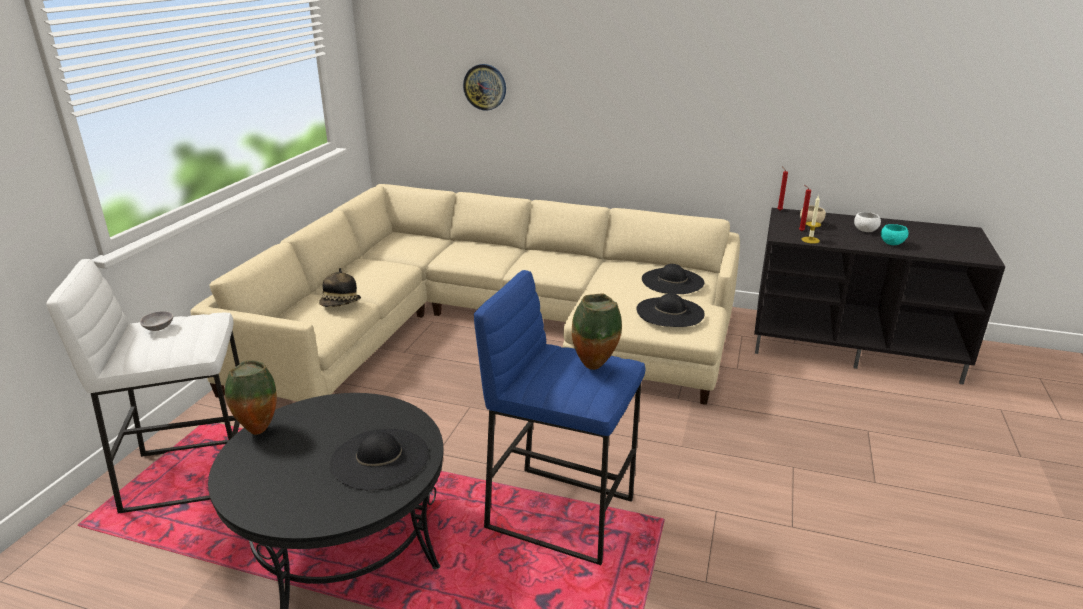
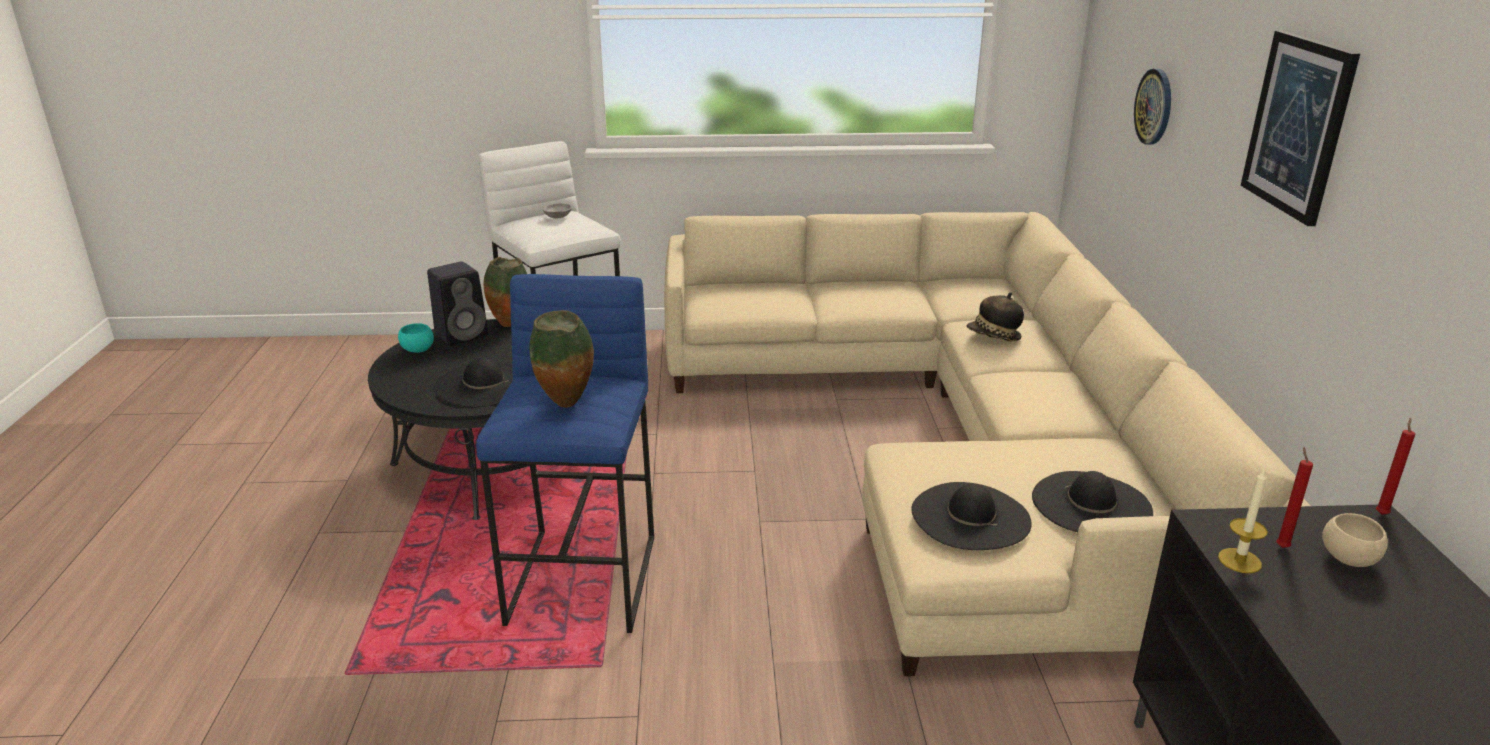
camera: 70 degrees right, 0 degrees up
(248, 462) = (463, 334): none -> black speaker
(340, 305) = (781, 301): hat -> hat (994, 337)
(641, 68) = (1298, 125): none -> picture
(865, 231) = (1417, 643): white bowl -> none
(891, 243) = (1375, 687): turquoise bowl -> turquoise bowl (418, 350)

